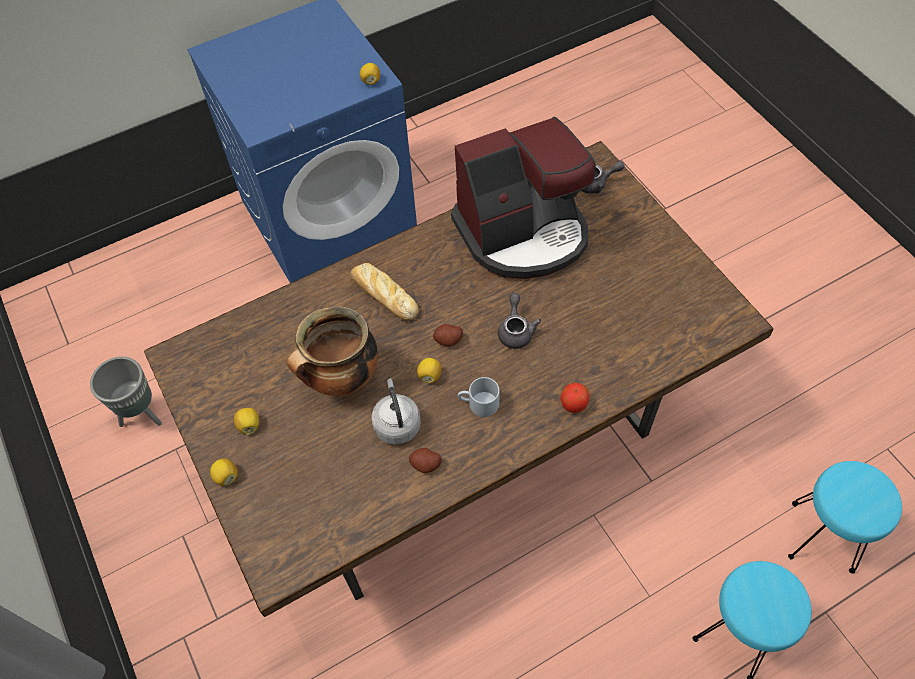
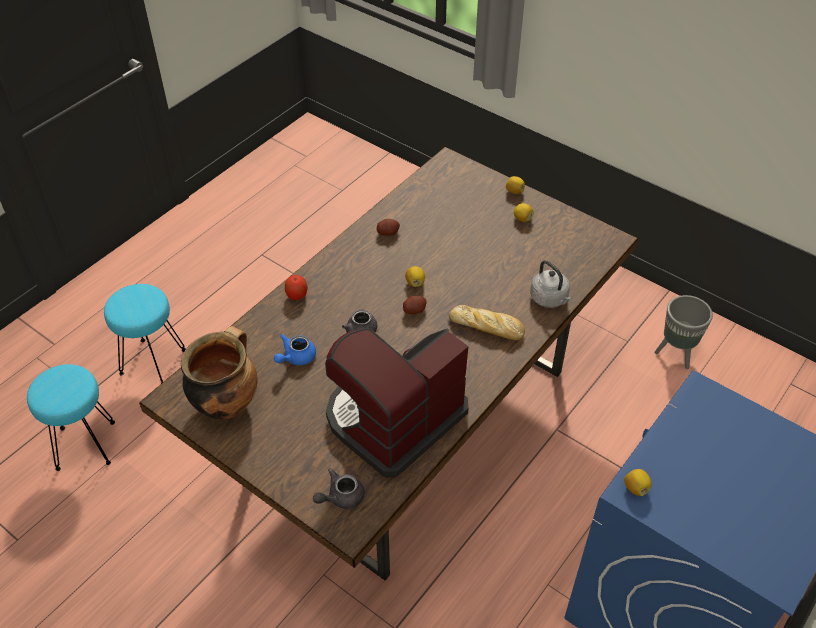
camera: 155 degrees right, 10 degrees down
(341, 380) = (479, 261): cooking pot -> cooking pot (226, 403)
(396, 423) = (421, 248): grey kettle -> grey kettle (550, 299)
(478, 404) = (369, 275): grey mug -> none
(597, 324) = (296, 357): none -> blue teapot

